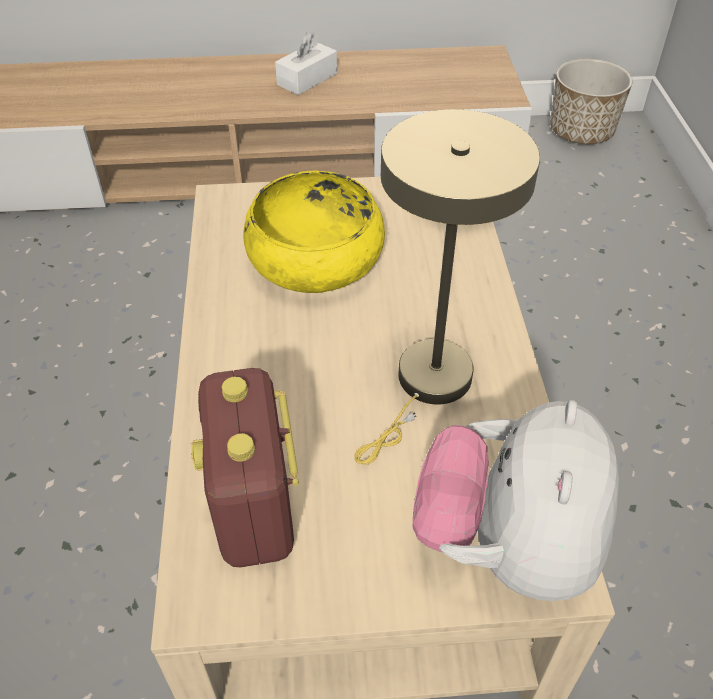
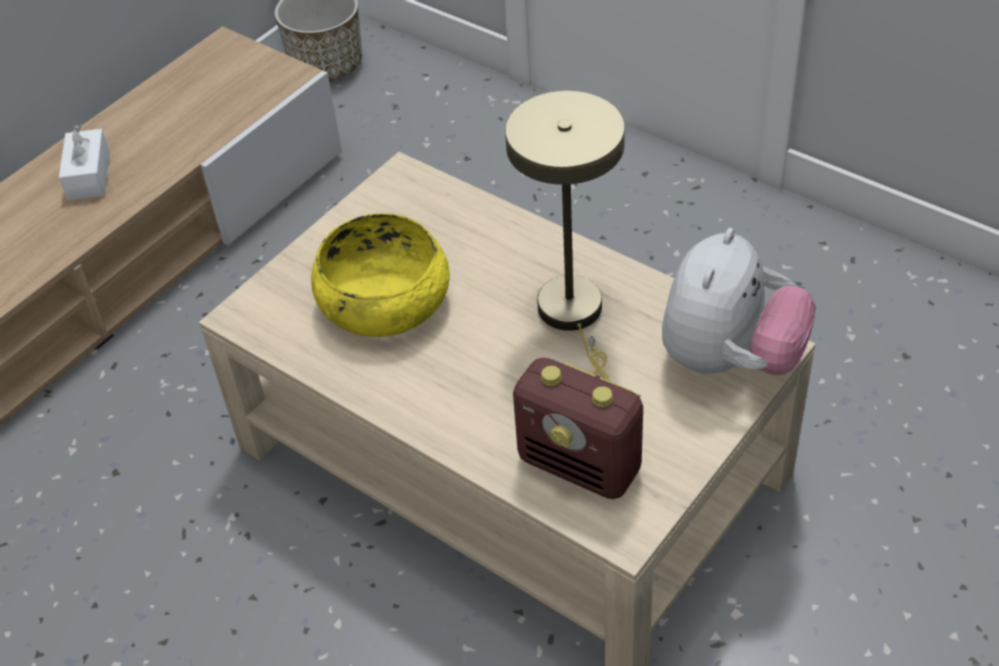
camera: 45 degrees left, 0 degrees up
(506, 545) = (730, 359): plush toy -> plush toy turned 120 degrees counterclockwise

